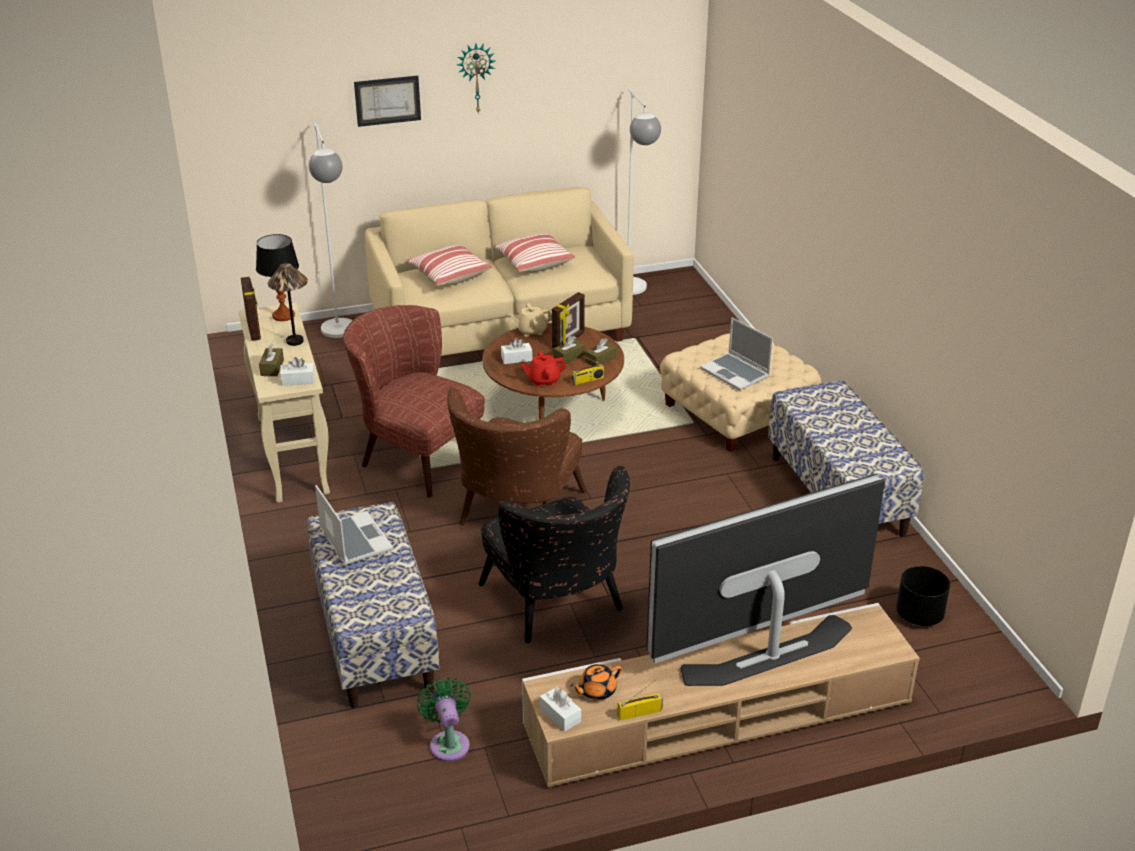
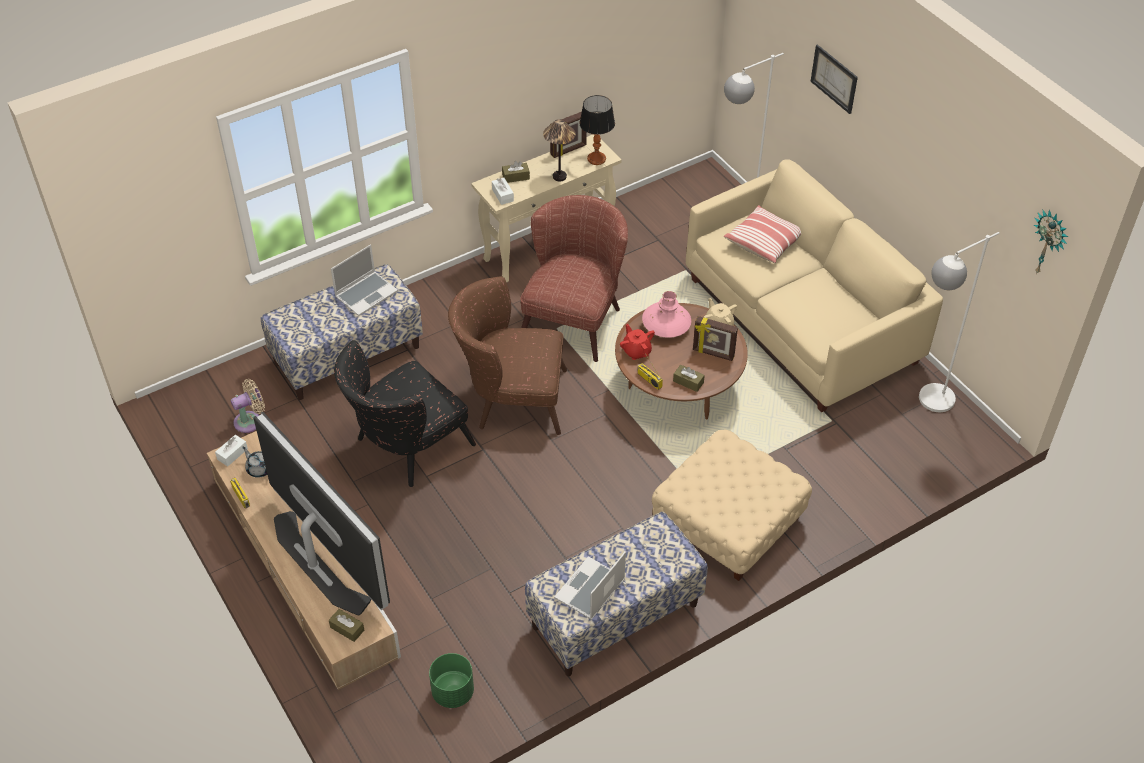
camera: 75 degrees right, 15 degrees up
(448, 743) = (250, 421): green fan -> beige fan
(476, 77) = (895, 115): wall clock -> wall clock (1049, 243)
(516, 359) = (666, 326): white tissue box -> pink vase
(533, 263) = (818, 291): pillow -> none
(569, 357) = (683, 359): brown tissue box -> brown tissue box (347, 628)
(596, 691) = (259, 469): orange teapot -> grey teapot
(736, 373) = (711, 485): laptop -> laptop (590, 590)
(918, 615) = (453, 692): black planter -> green planter

